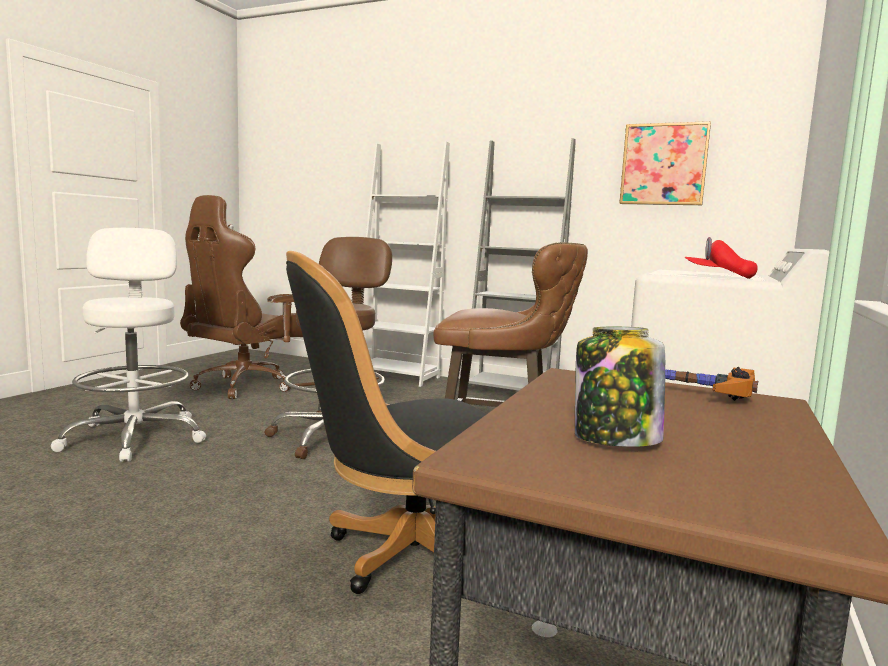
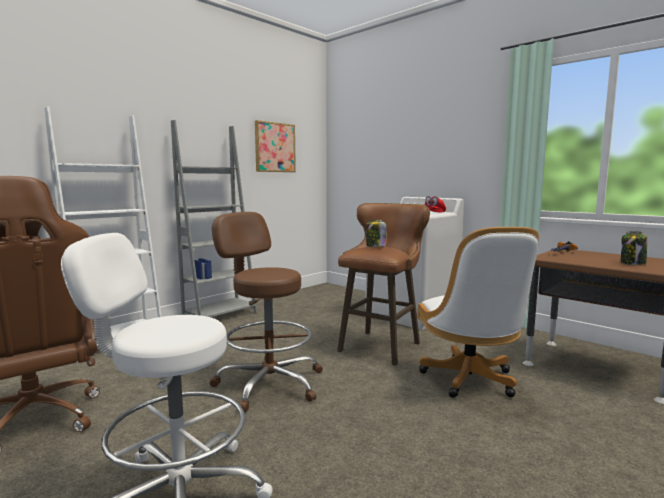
camera: 70 degrees left, 0 degrees up
(398, 557) = (472, 383): black office chair -> white office chair
(489, 308) = (375, 246): none -> jar

